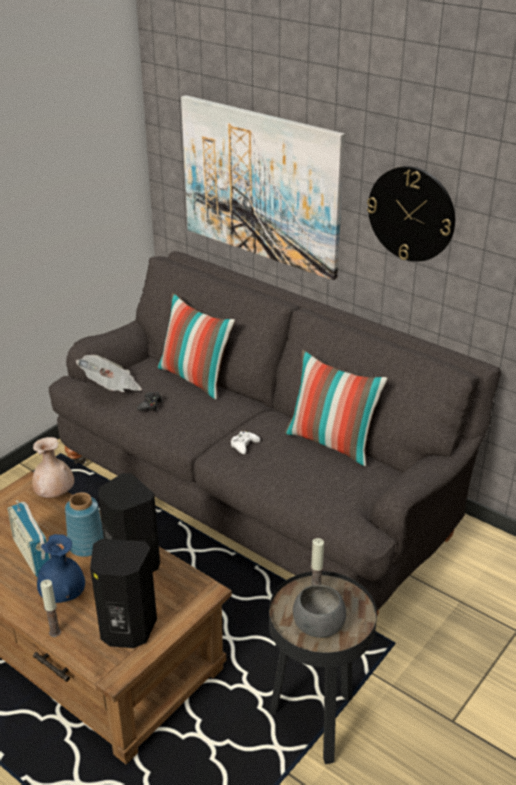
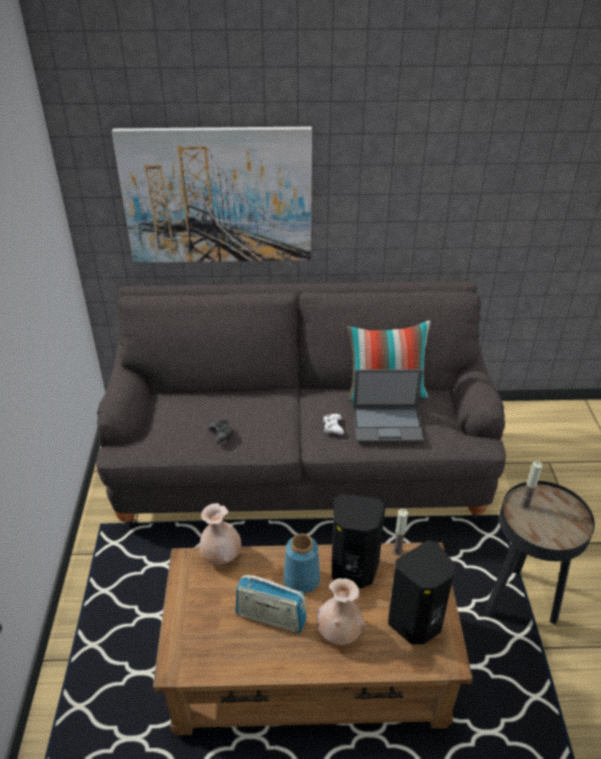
camera: 40 degrees left, 5 degrees up
(55, 632) = (370, 665): candle -> candle (397, 551)
(63, 597) = (339, 633): blue vase -> beige vase
(111, 388) = (168, 436): newspaper -> none
(195, 379) = (223, 393): pillow -> none
(294, 467) = (388, 424): none -> laptop
(318, 626) = (556, 527): grey bowl -> none
(411, 214) = (383, 181): wall clock -> none

